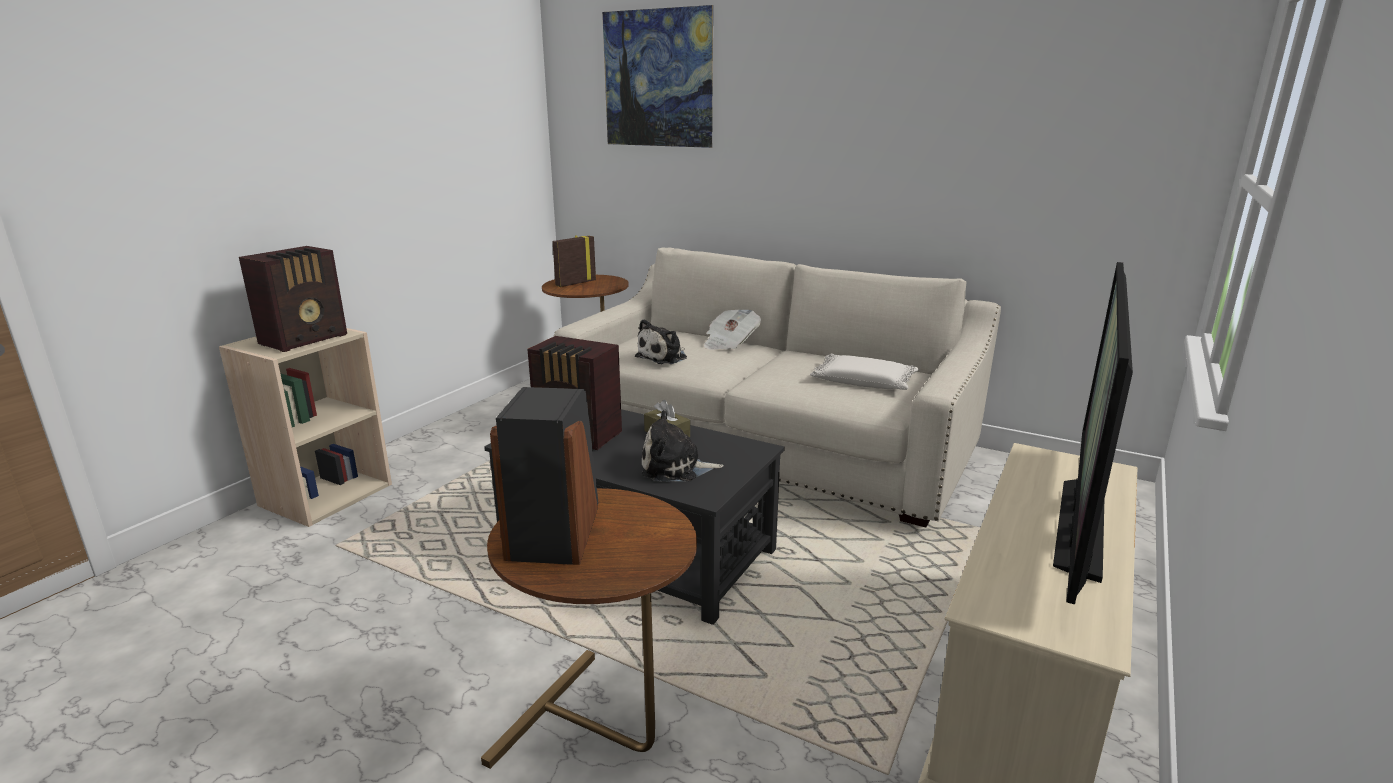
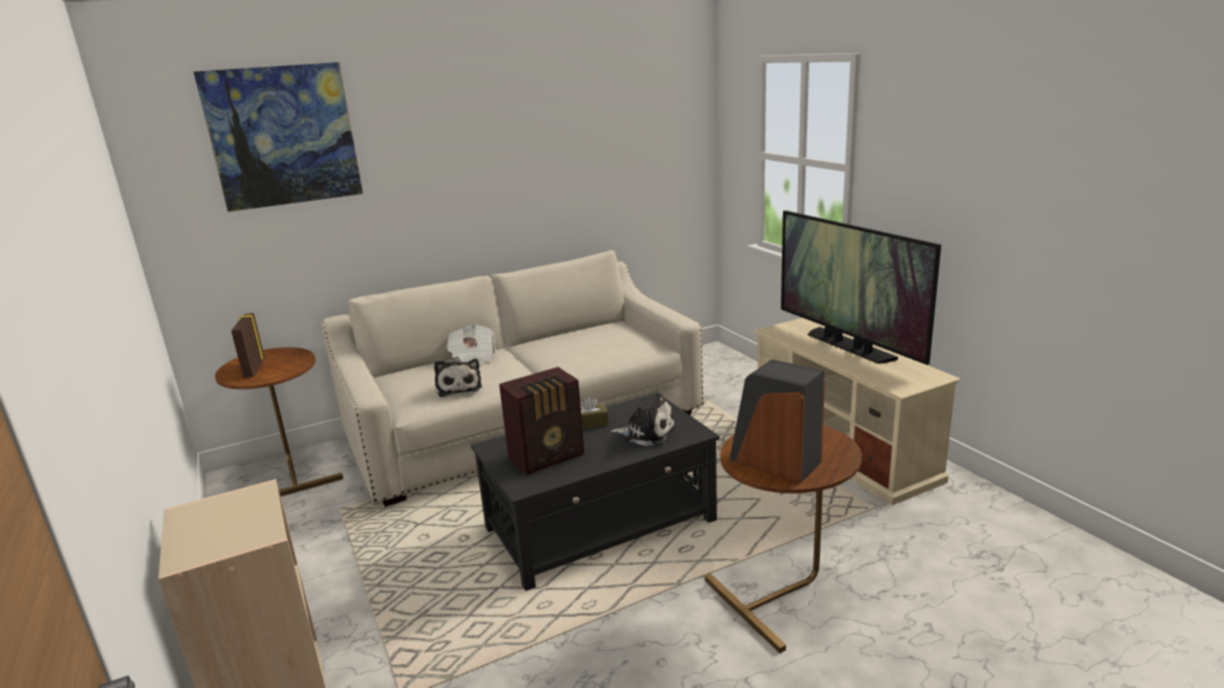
camera: 55 degrees left, 0 degrees up
(306, 339) = (241, 516): radio -> none
(676, 468) = (646, 433): plush toy -> plush toy turned 105 degrees counterclockwise
(864, 379) = (606, 339): white pillow -> none

